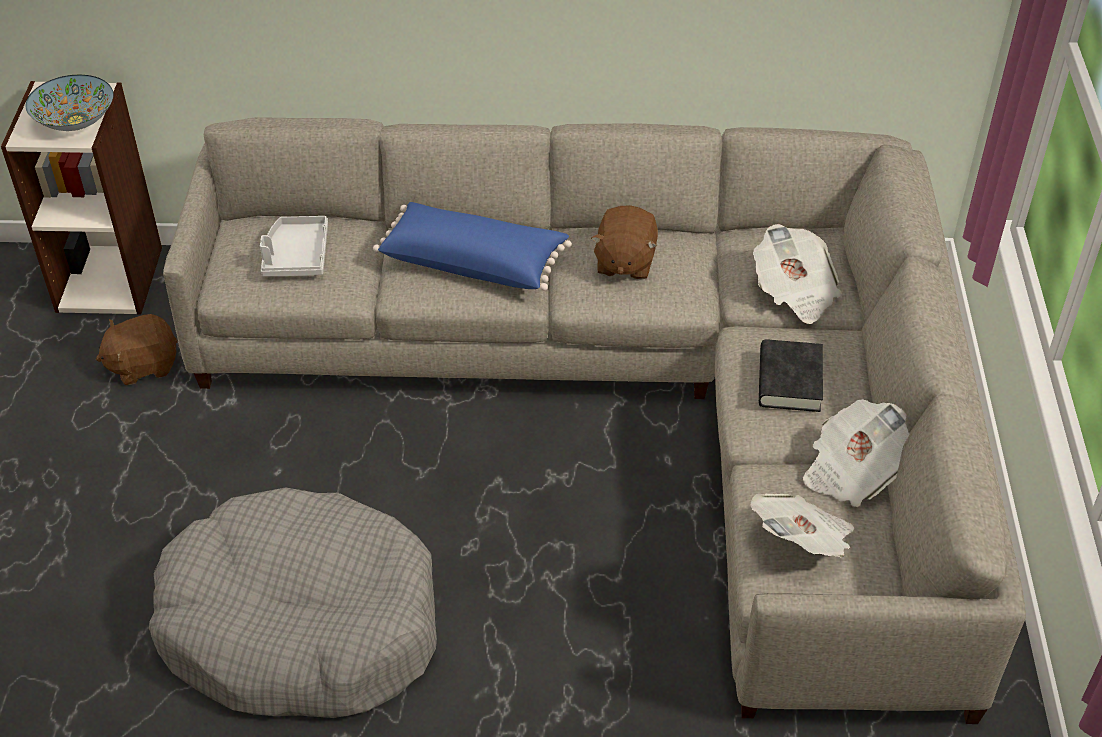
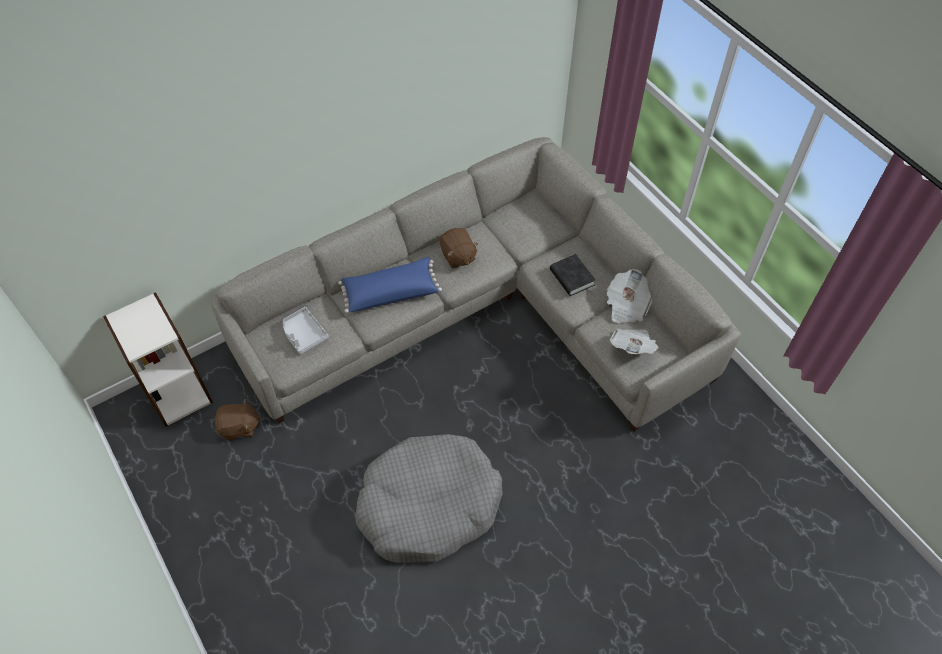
camera: 35 degrees left, 10 degrees up
(75, 121) = (153, 327): bowl -> none
(143, 365) = (239, 427): brown plush toy -> brown plush toy turned 135 degrees counterclockwise
(794, 292) = (539, 233): newspaper -> none

